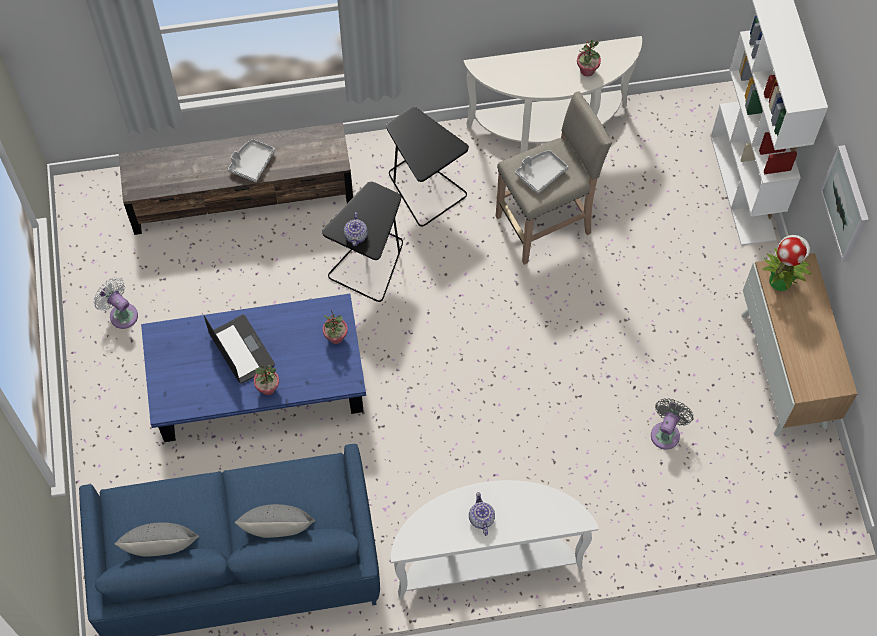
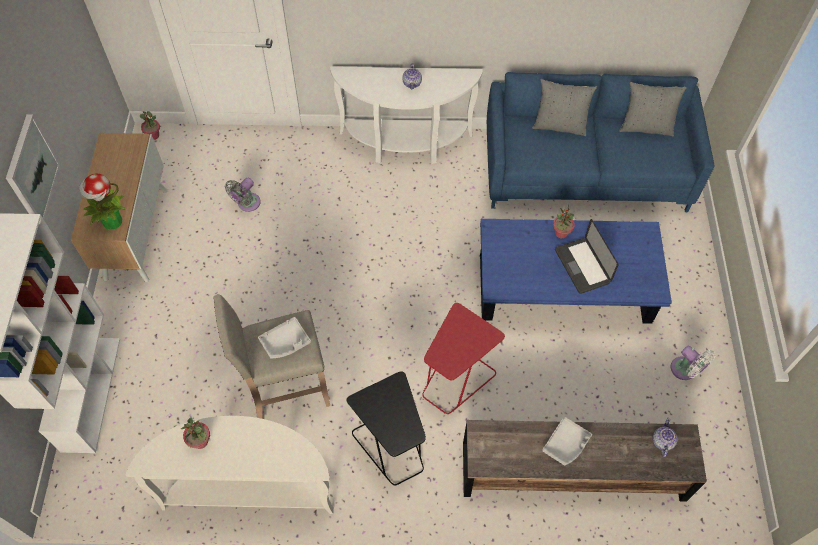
camera: 170 degrees left, 5 degrees down
(336, 337) = (500, 263): potted plant -> potted plant (154, 135)
(356, 235) = (472, 326): teapot -> teapot (662, 442)
(370, 263) = (456, 379): black side table -> red side table

